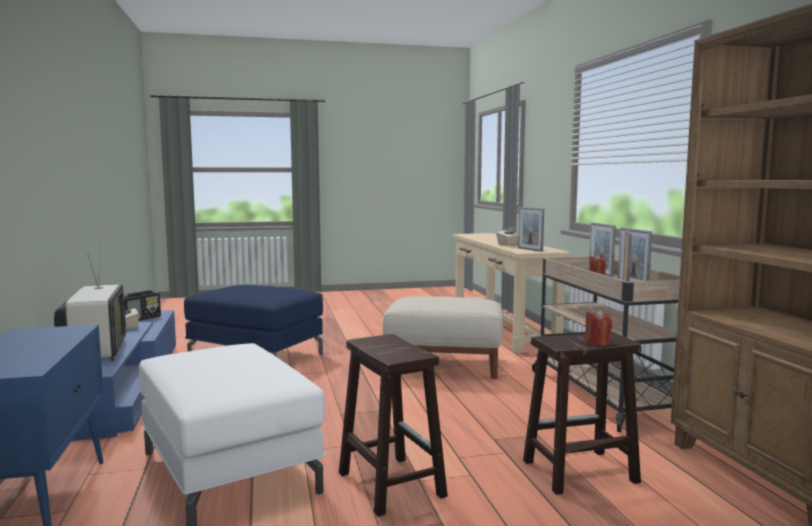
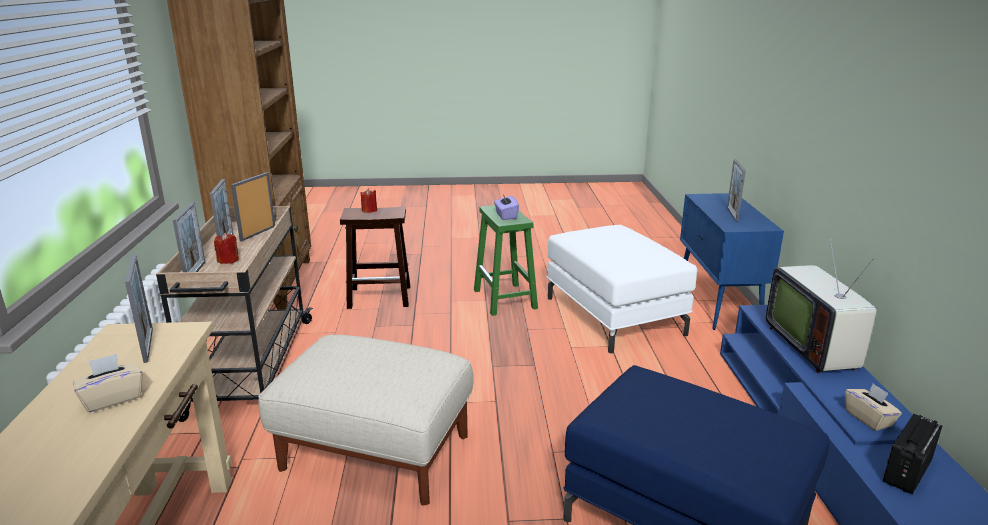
camera: 170 degrees left, 15 degrees up
(36, 343) = (732, 214): none -> picture frame
(388, 345) = (506, 216): none -> purple tissue box
(389, 484) = (505, 299): brown stool -> green stool

